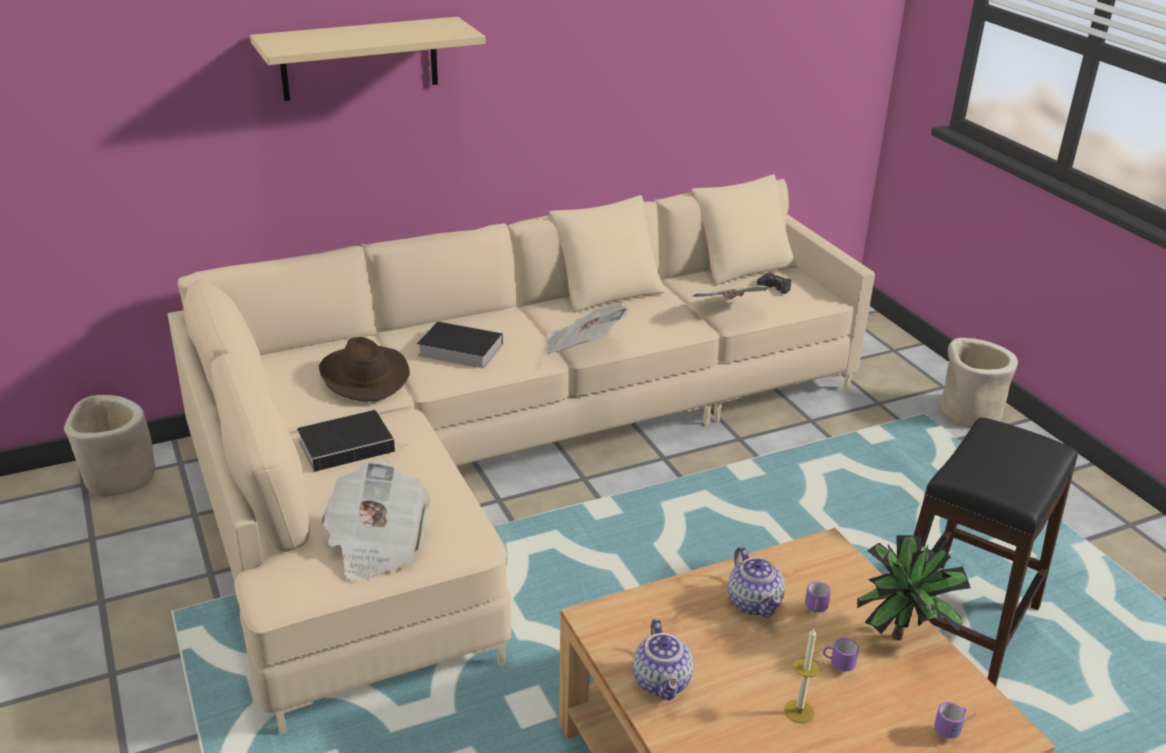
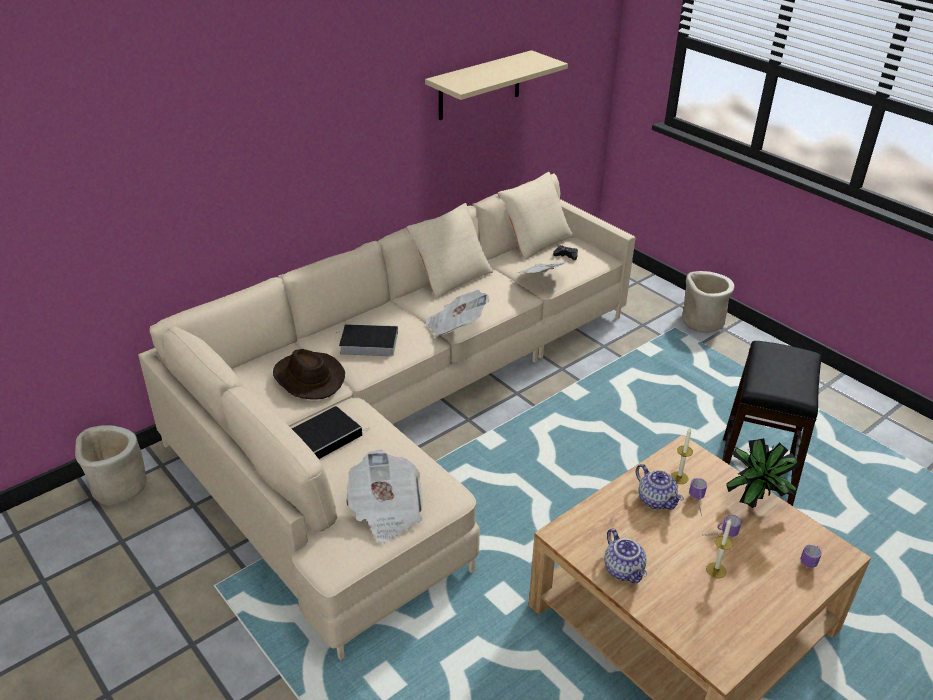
camera: 15 degrees left, 5 degrees up
(360, 59) = (263, 135): beige shelf -> beige shelf (479, 86)
(802, 581) = (679, 477): none -> candle

